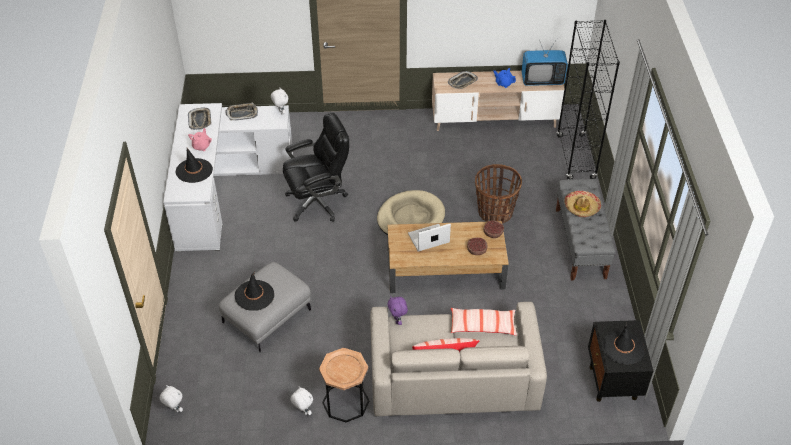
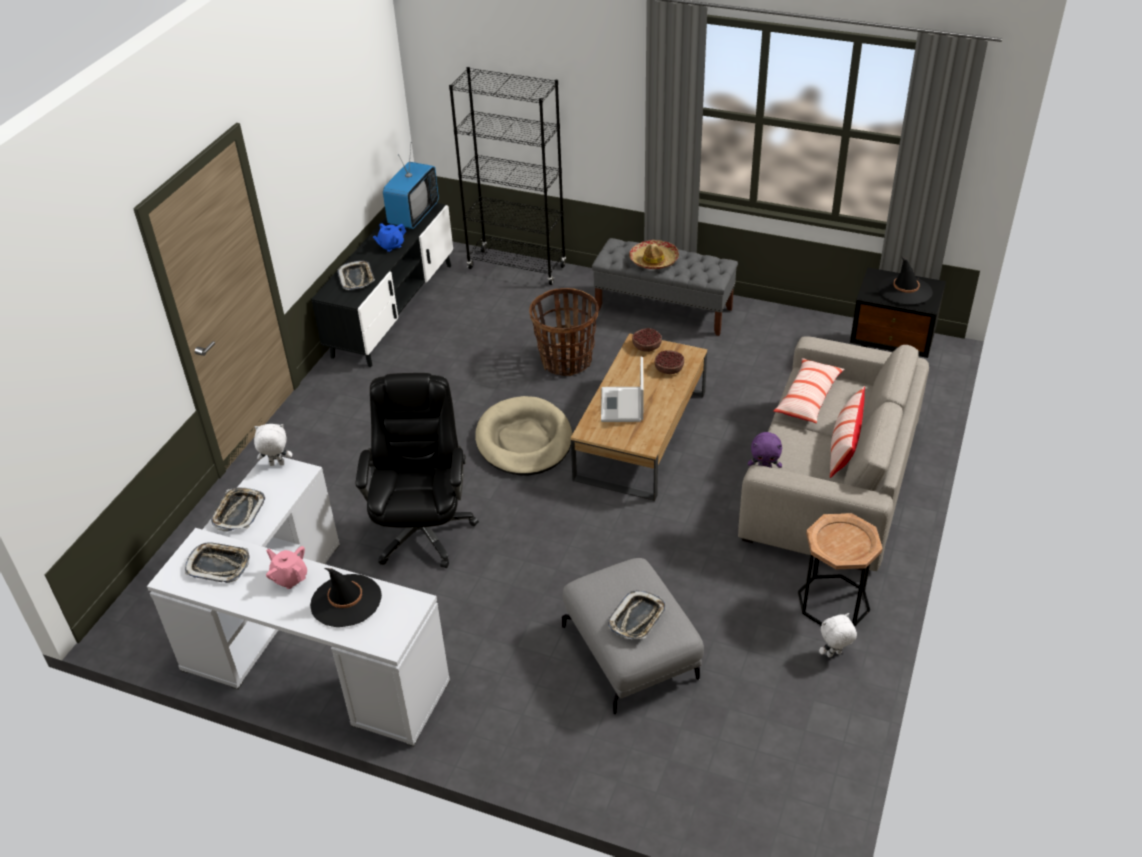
camera: 65 degrees left, 5 degrees down
(174, 409) = (772, 825): white plush toy -> none
(254, 295) = (637, 618): black hat -> tray
(494, 119) = (393, 309): beige tv stand -> black tv stand

